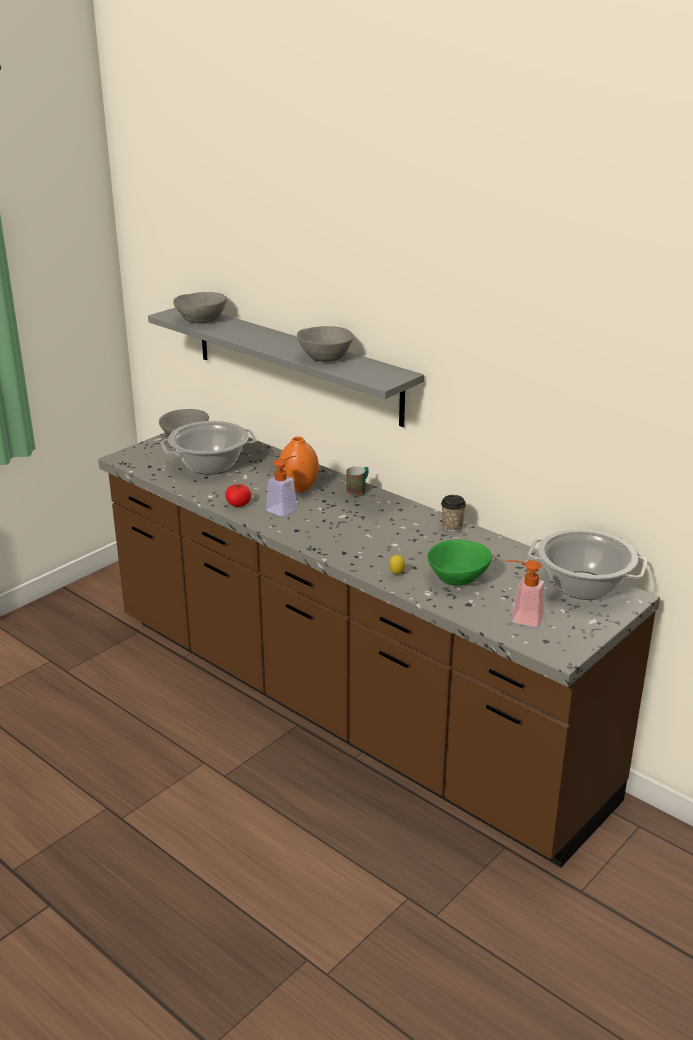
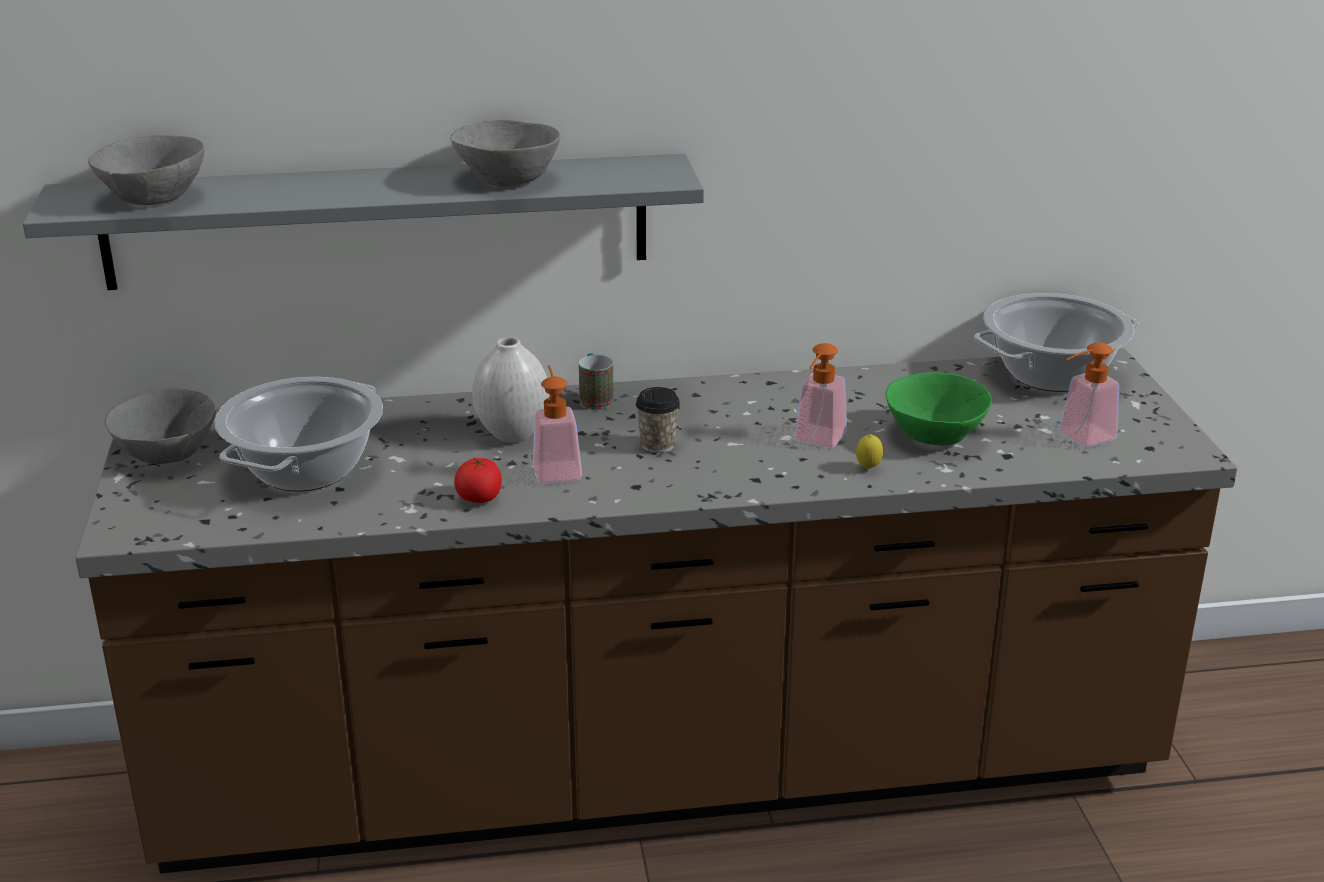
camera: 50 degrees left, 0 degrees up
(298, 488) = (511, 435): orange vase -> white vase
(402, 553) = (817, 441): none -> soap dispenser
(452, 527) = (797, 384): cup -> cup (657, 445)

